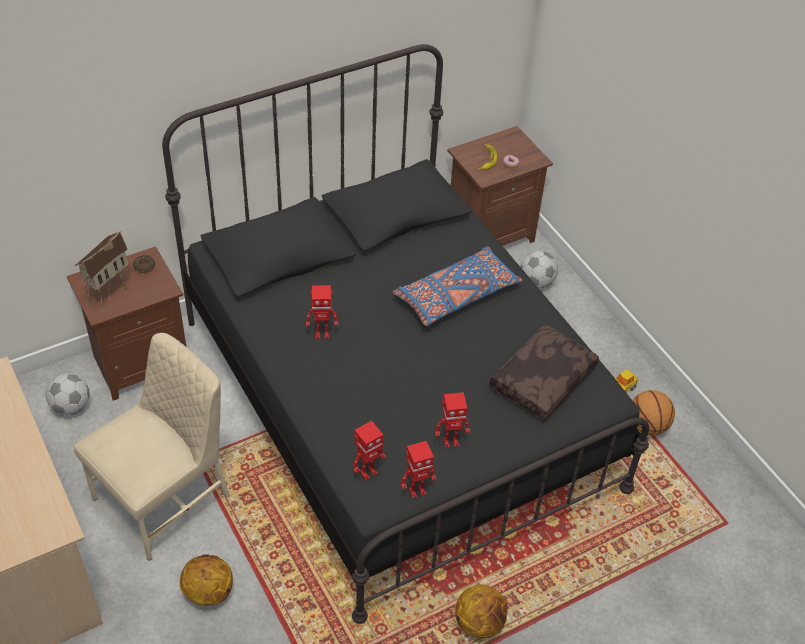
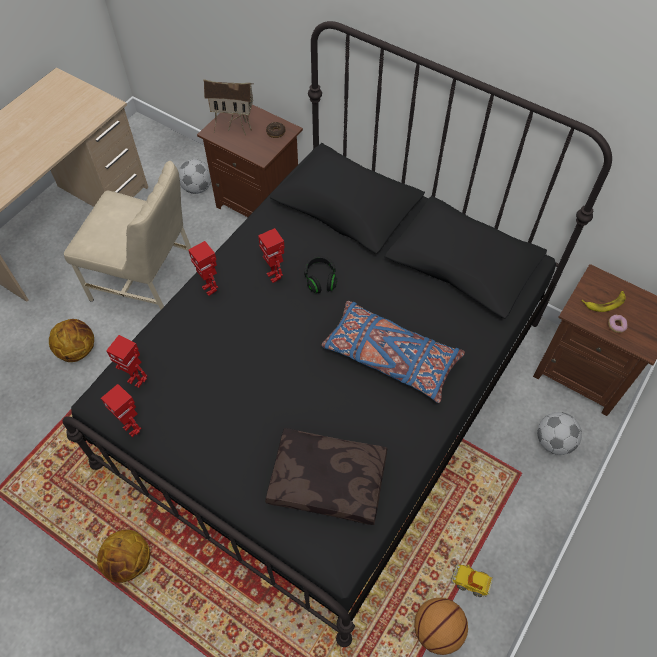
camera: 65 degrees right, 10 degrees up
(348, 305) = (320, 279): none -> black headphones
(450, 442) = (203, 431): toy robot -> toy robot (210, 289)

